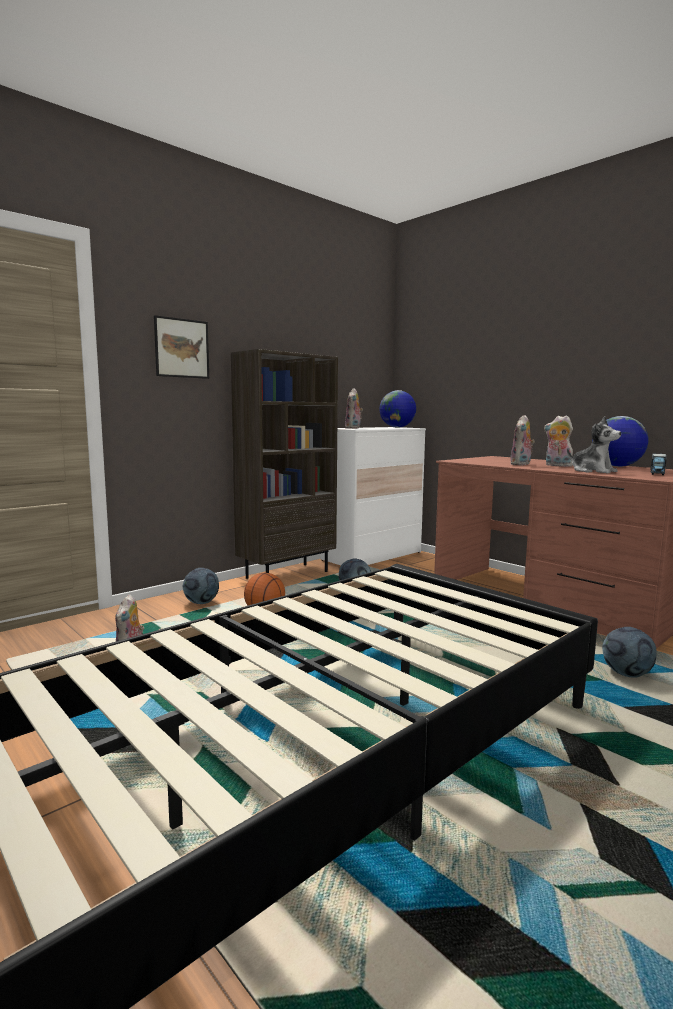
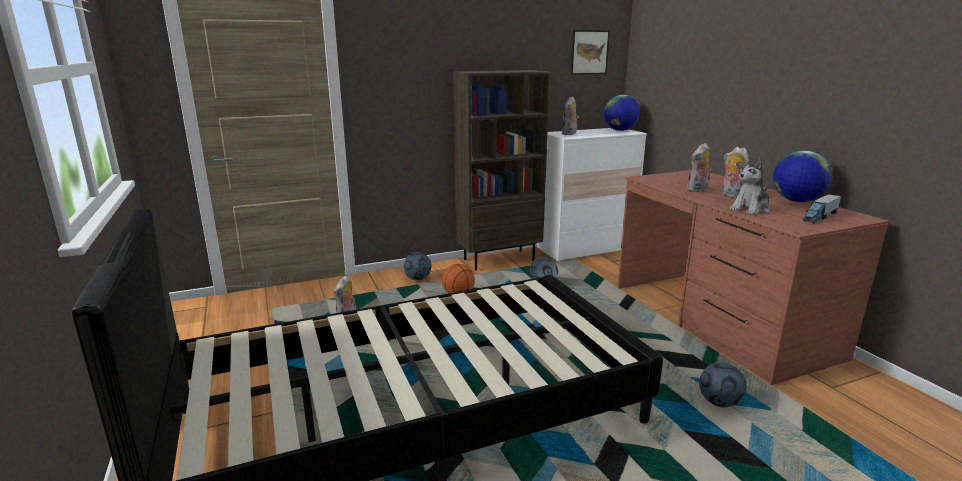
camera: 20 degrees right, 10 degrees up
(182, 348) = (409, 71): picture -> picture (589, 52)
(593, 471) = (750, 209): plush toy -> plush toy turned 75 degrees clockwise

